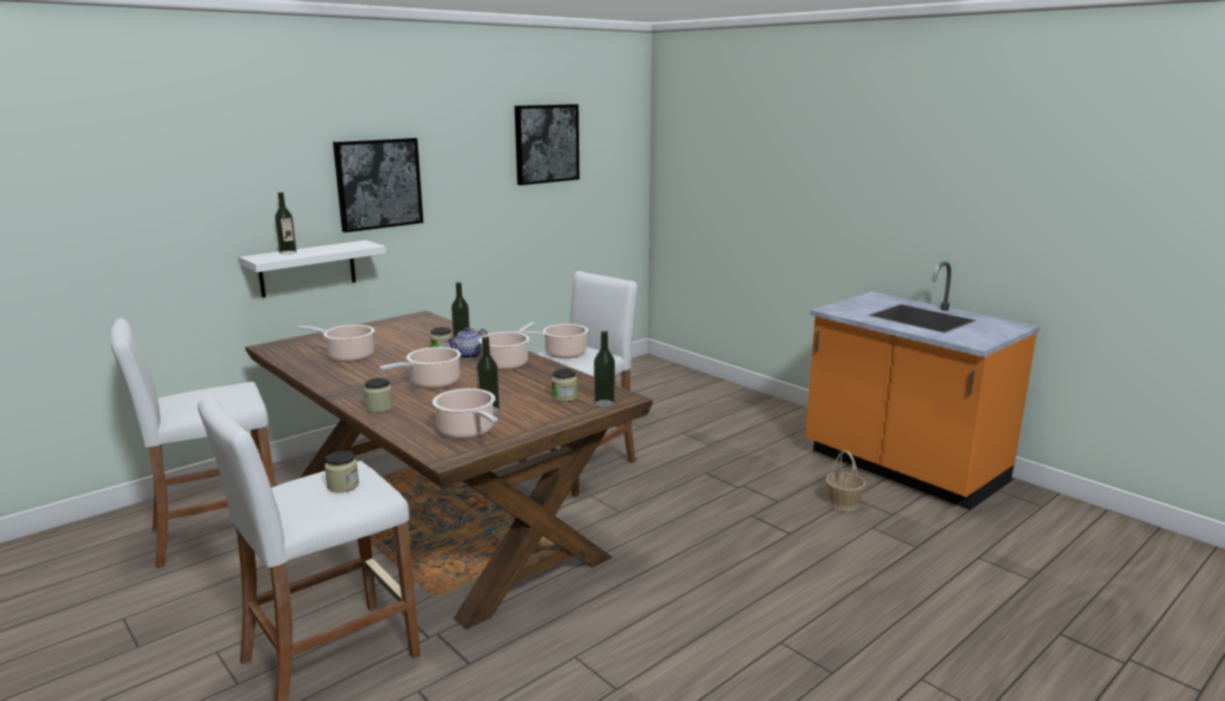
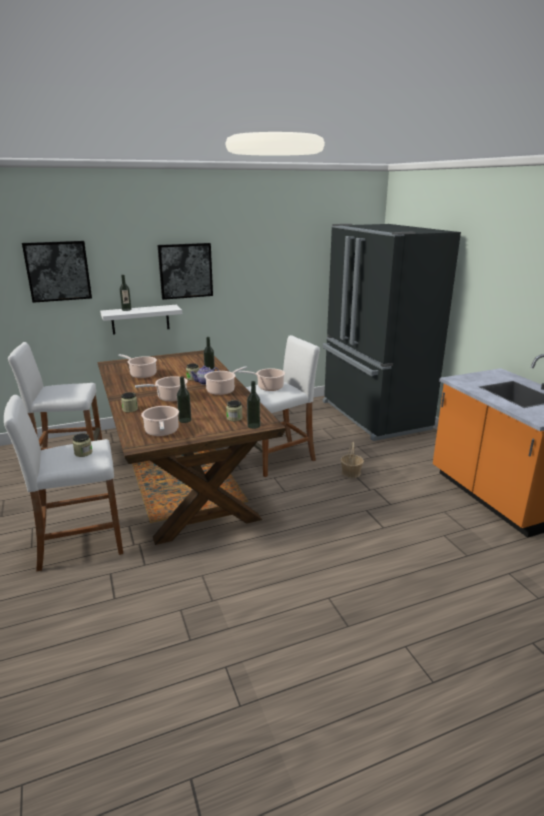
camera: 20 degrees right, 5 degrees up
(546, 143) = (302, 247): picture -> picture (58, 271)
(675, 389) = (373, 416): none -> black fridge
(843, 503) = (435, 514): basket -> basket (351, 473)

